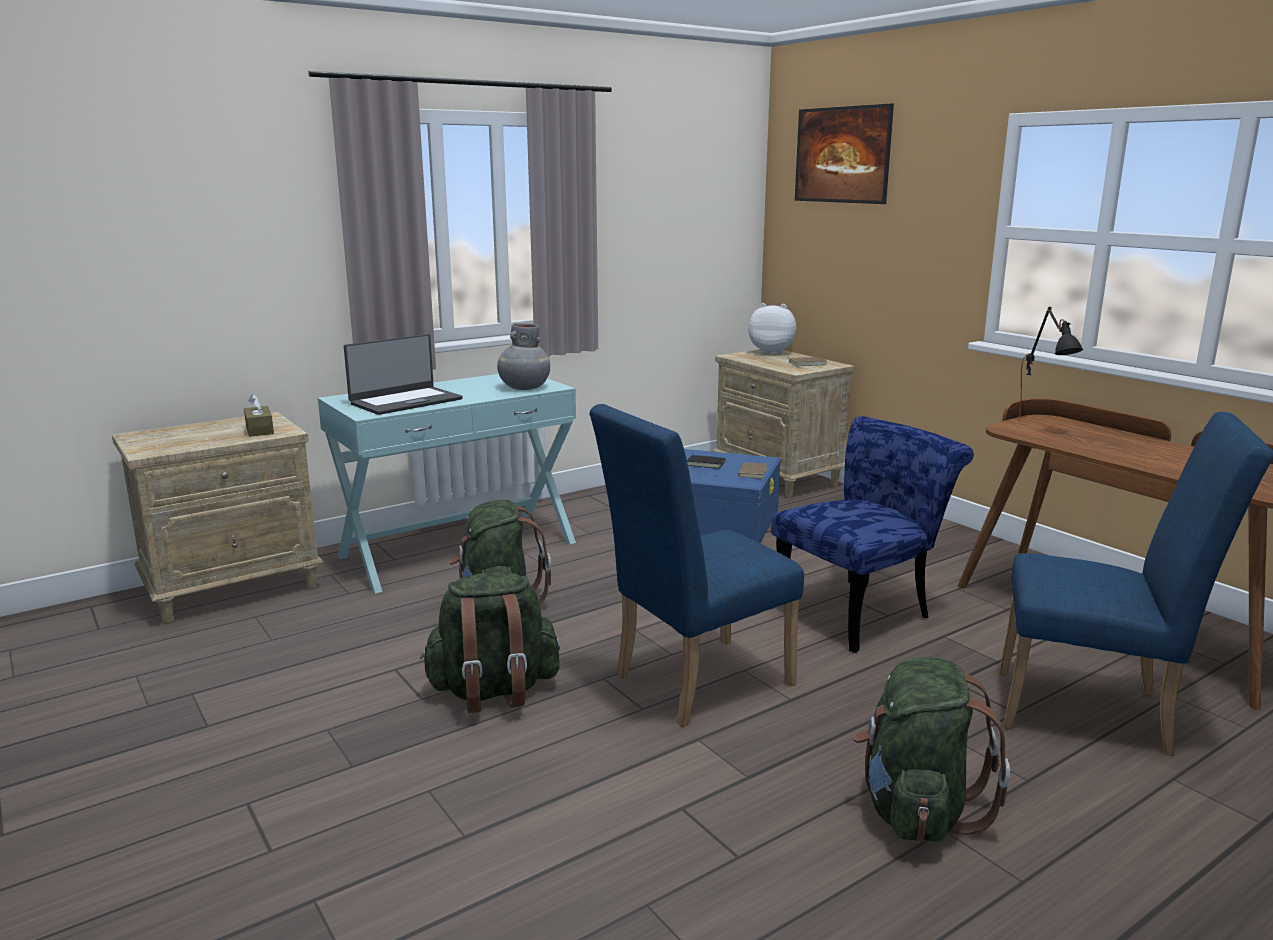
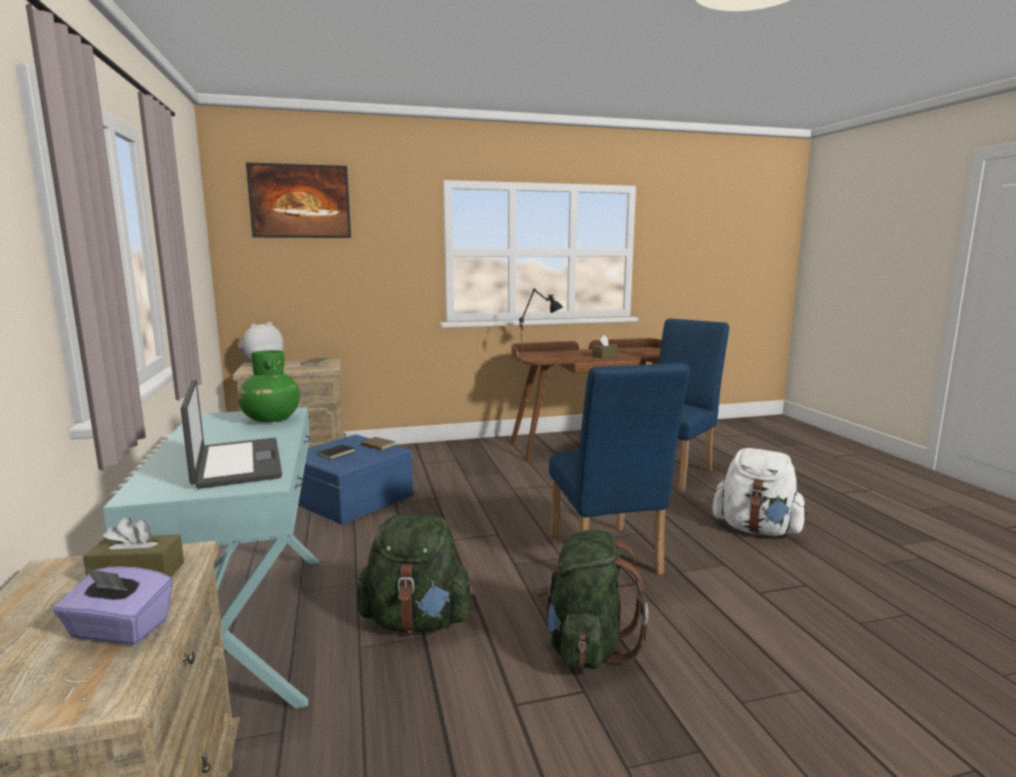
camera: 70 degrees left, 5 degrees down
(199, 441) = (119, 630): none -> purple tissue box
(524, 387) = (271, 419): grey vase -> green vase
(860, 610) = (537, 490): blue chair -> none
(916, 810) = (756, 529): green backpack -> white backpack
(1139, 459) = (604, 356): none -> brown tissue box

